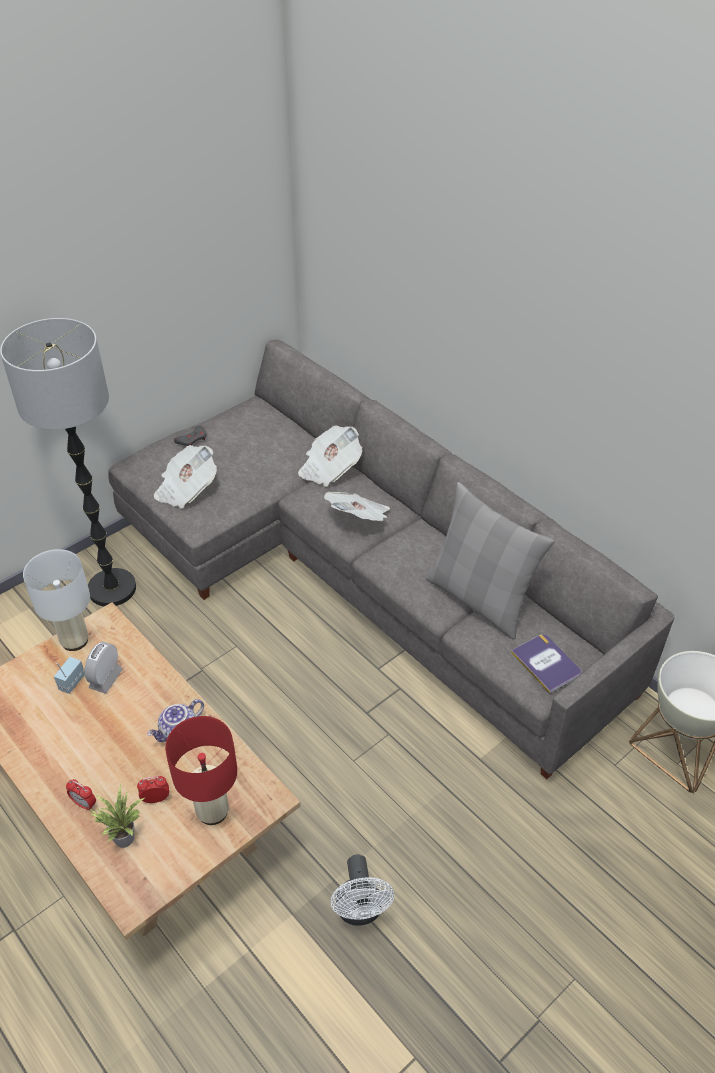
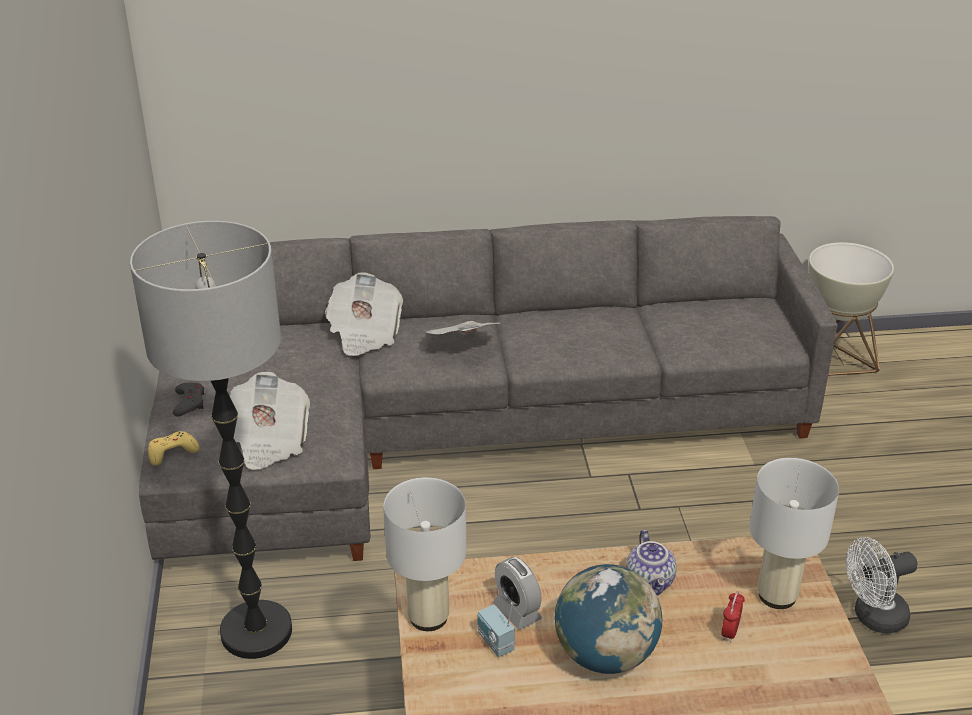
camera: 55 degrees left, 10 degrees down
(84, 804) = (694, 693): alarm clock -> none
(93, 741) = (605, 655): none -> globe
(123, 836) = (763, 677): potted plant -> none
(143, 459) = (172, 451): none -> yellow game controller
(213, 812) = (778, 596): red table lamp -> white table lamp
(360, 912) = (873, 617): white fan -> white fan turned 135 degrees clockwise
(479, 599) = (646, 326): grey pillow -> none
(546, 663) = (757, 326): book -> none

